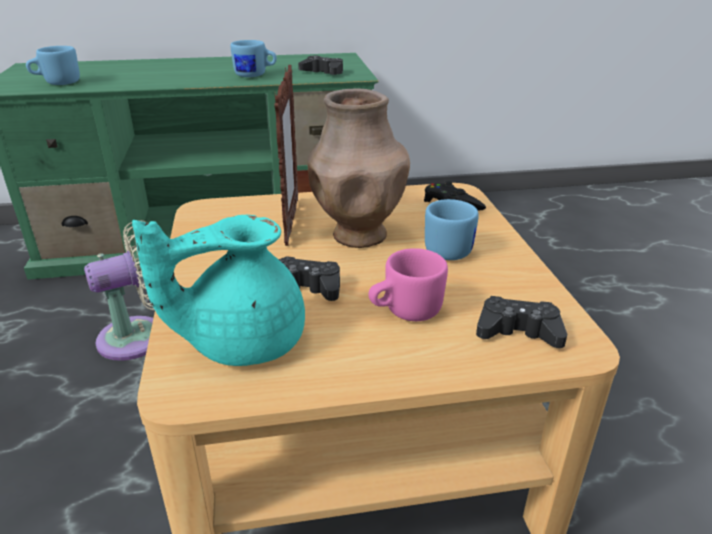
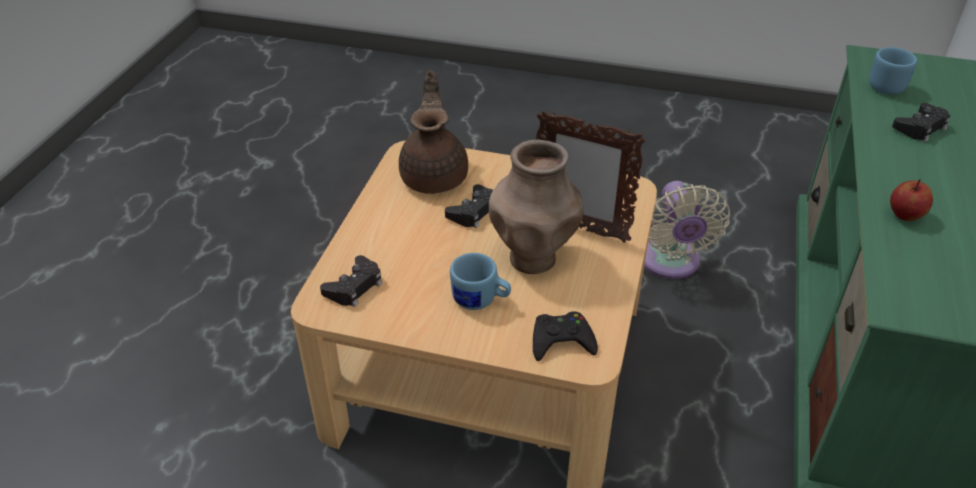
camera: 115 degrees right, 10 degrees up
(241, 341) = (435, 176): turquoise teapot -> brown teapot
(255, 75) = (905, 215): blue mug -> apple
(323, 72) = (919, 279): black game controller -> black game controller (920, 127)
(404, 311) = (414, 245): pink mug -> none

